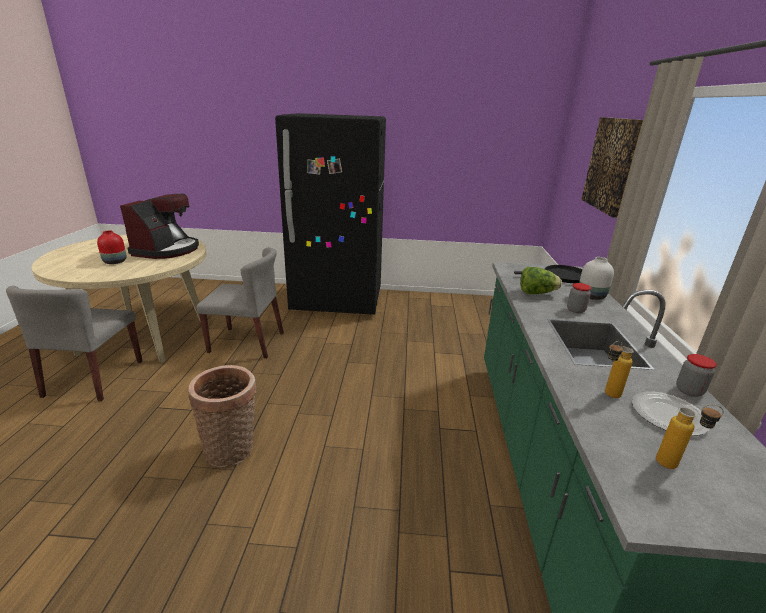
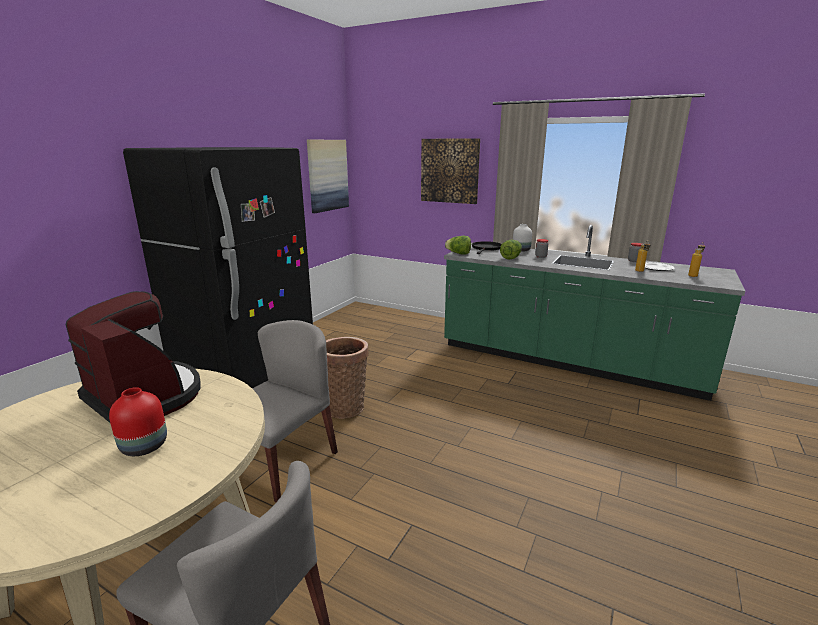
camera: 65 degrees left, 5 degrees down
(232, 450) = (499, 495): basket -> basket (346, 406)
(510, 267) = (458, 253): none -> lettuce
(516, 153) = (327, 175): none -> picture

